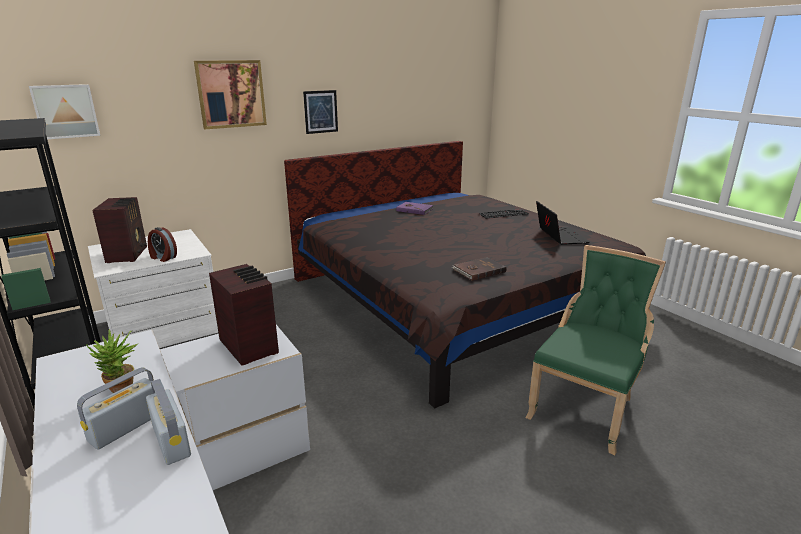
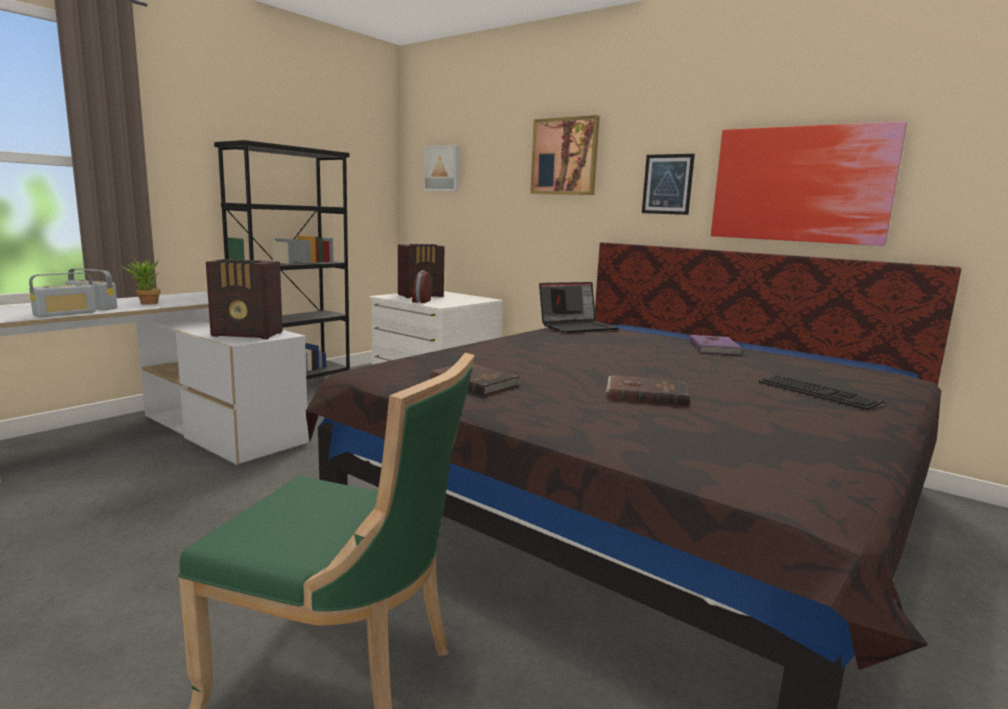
camera: 70 degrees right, 10 degrees down
(249, 345) = (248, 334): radio -> radio turned 60 degrees clockwise
(394, 107) = (800, 184): none -> picture
(505, 240) = (646, 394): none -> brown book
(559, 236) = (754, 433): laptop -> laptop (578, 327)

